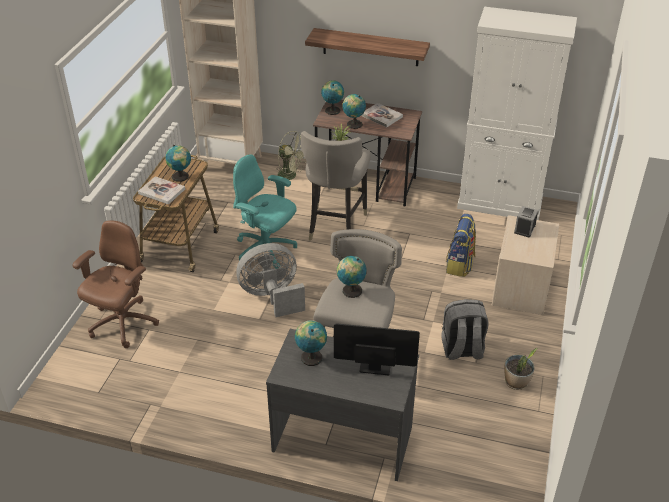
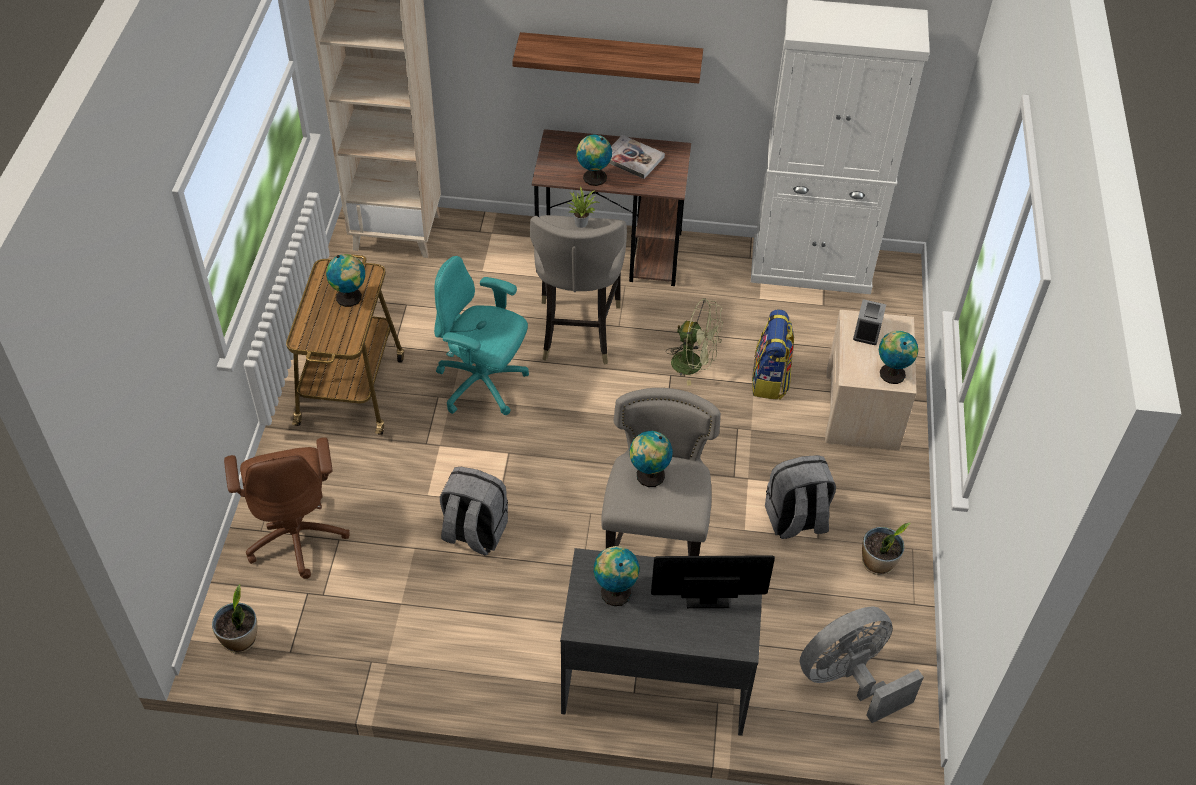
camera: 10 degrees left, 10 degrees up
(68, 381) = (240, 639): none -> potted plant
(122, 324) = (297, 535): brown office chair -> brown office chair turned 150 degrees clockwise
(162, 191) = (328, 328): book -> none
(239, 335) = (474, 533): none -> grey backpack
(272, 297) = (509, 463): grey fan -> grey fan (849, 679)
(291, 176) = (493, 248): green fan -> green fan (694, 364)
(332, 110) = (555, 153): globe -> globe (891, 372)

